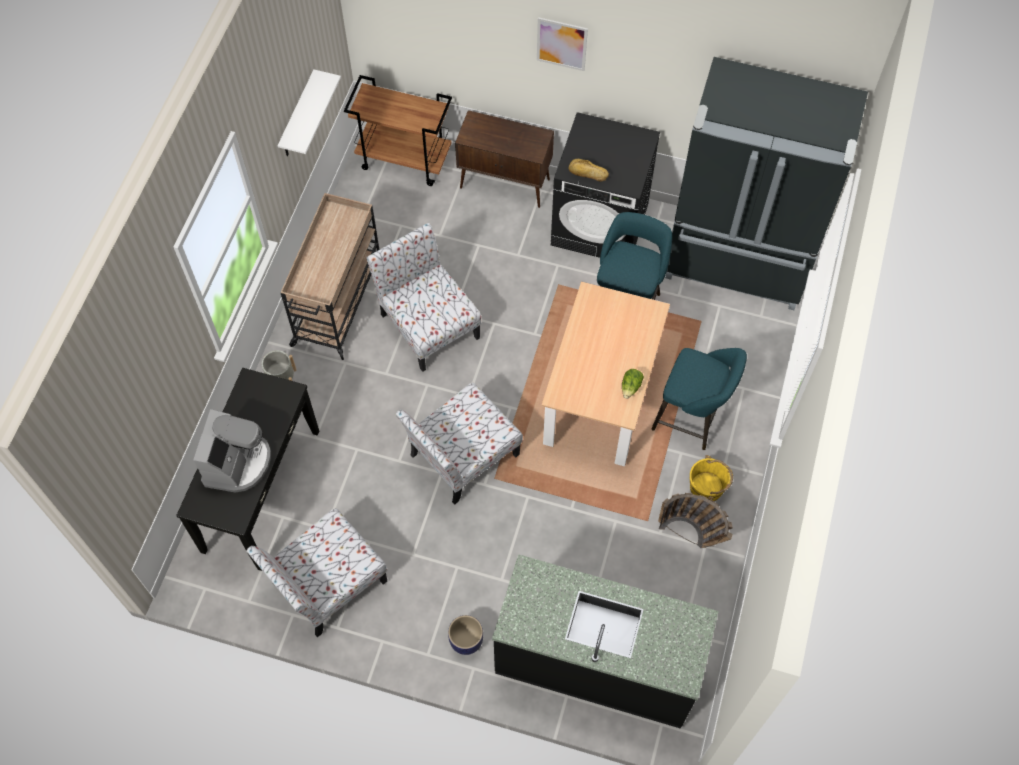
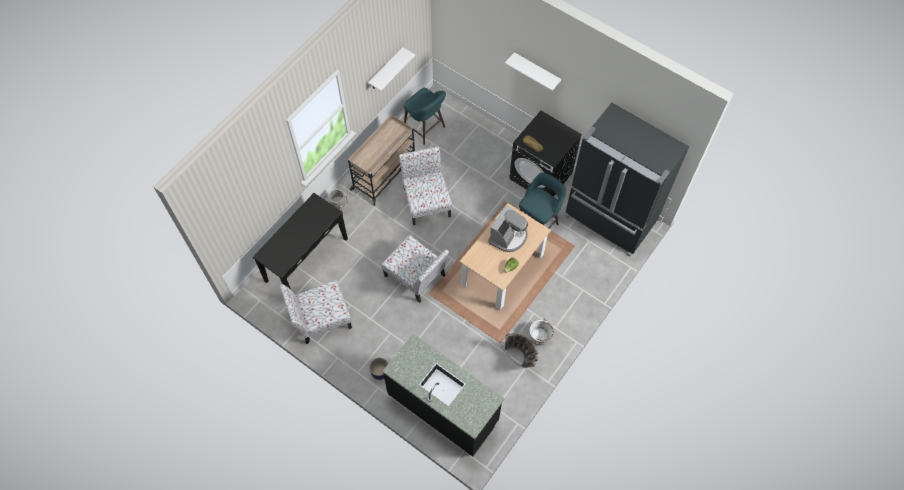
camera: 20 degrees right, 0 degrees up
(237, 462) = (292, 240): coffee machine -> coffee machine (508, 237)
(405, 160) = (449, 108): brown cart -> none
(462, 456) = (416, 276): chair -> chair turned 120 degrees counterclockwise
(505, 184) = (498, 137): brown cabinet -> none
(561, 44) = (536, 71): picture -> white shelf
(692, 418) = (548, 296): turquoise stool -> turquoise stool (426, 129)
(707, 488) = (540, 337): yellow bucket -> white bucket

